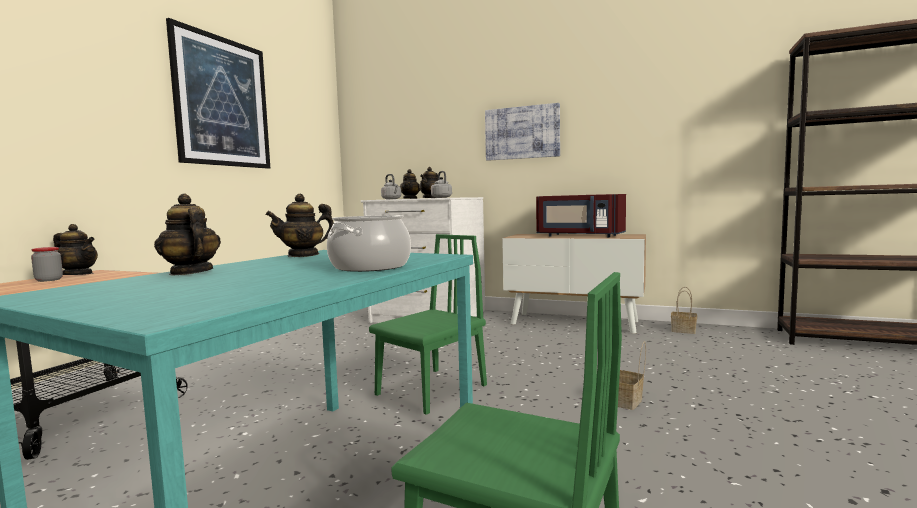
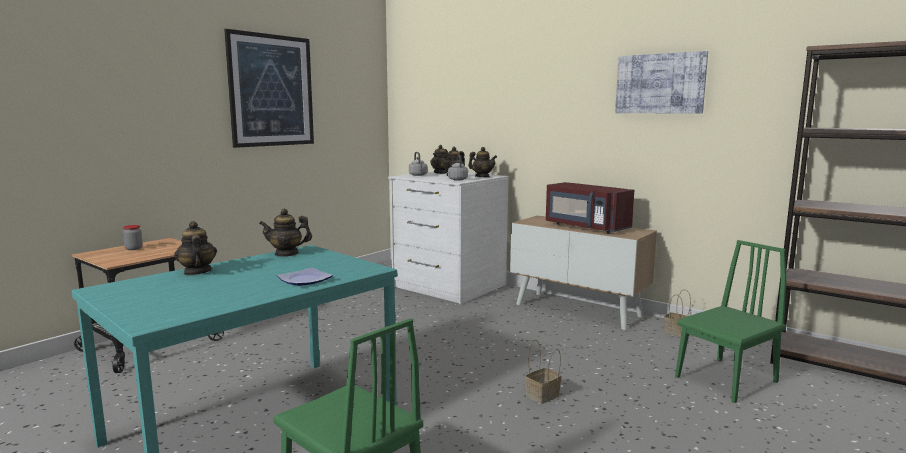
camera: 15 degrees right, 5 degrees up
(78, 274) = (154, 243): teapot -> teapot (482, 177)
(370, 267) = (305, 280): cooking pot -> plate
(431, 390) = (397, 361): green chair -> green chair (726, 379)
(522, 133) = (547, 115): picture -> picture (660, 83)

